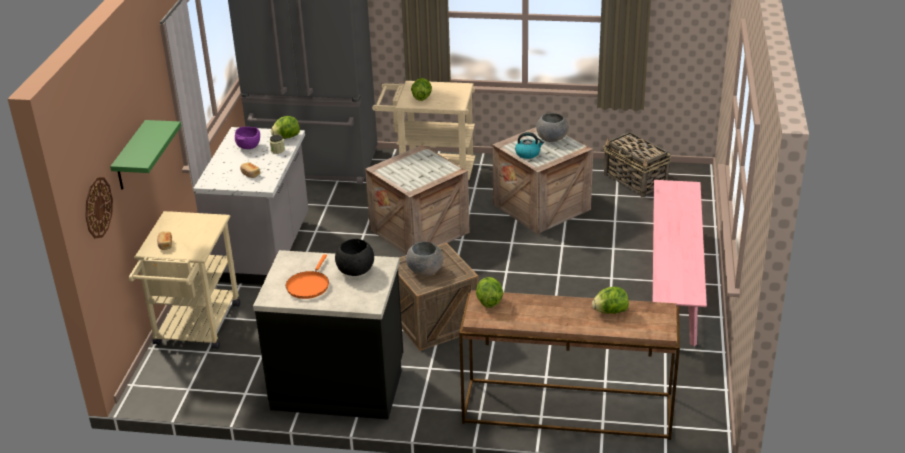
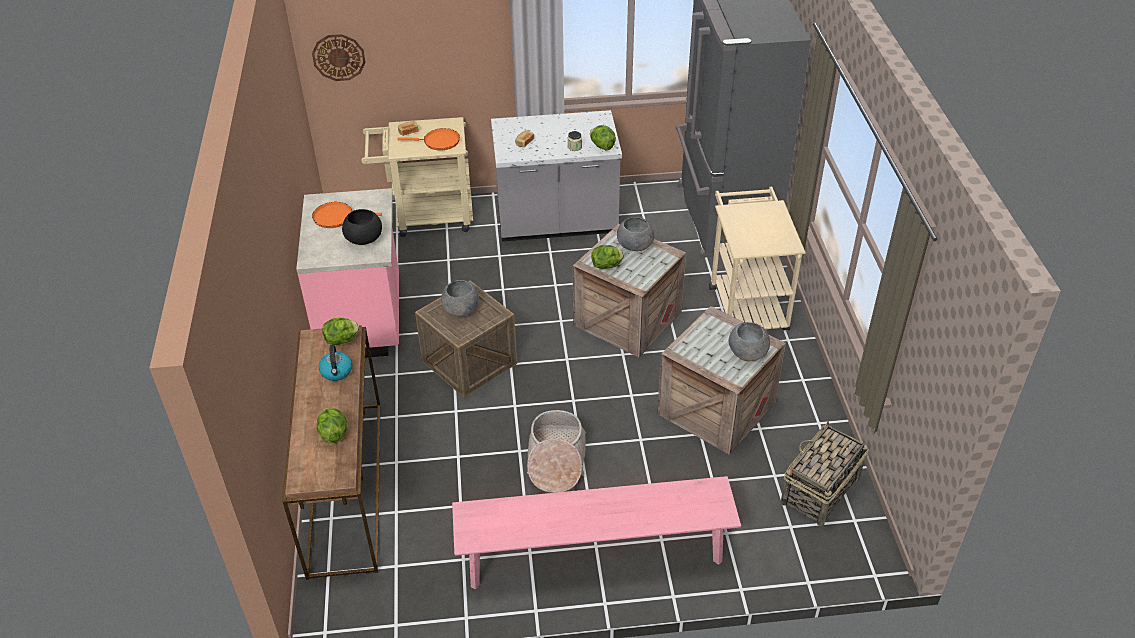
camera: 75 degrees right, 10 degrees up
(131, 157) = (417, 48): green shelf -> none
(199, 227) = (439, 142): none -> orange frying pan
(249, 146) = (575, 129): purple bowl -> none
(338, 385) = (363, 319): black counter -> pink counter
(400, 164) = (635, 245): none -> grey bowl
(421, 97) = (746, 219): lettuce -> lettuce (607, 266)
(528, 153) = (700, 338): kettle -> kettle (336, 372)
(572, 289) = (556, 461): none -> basket

